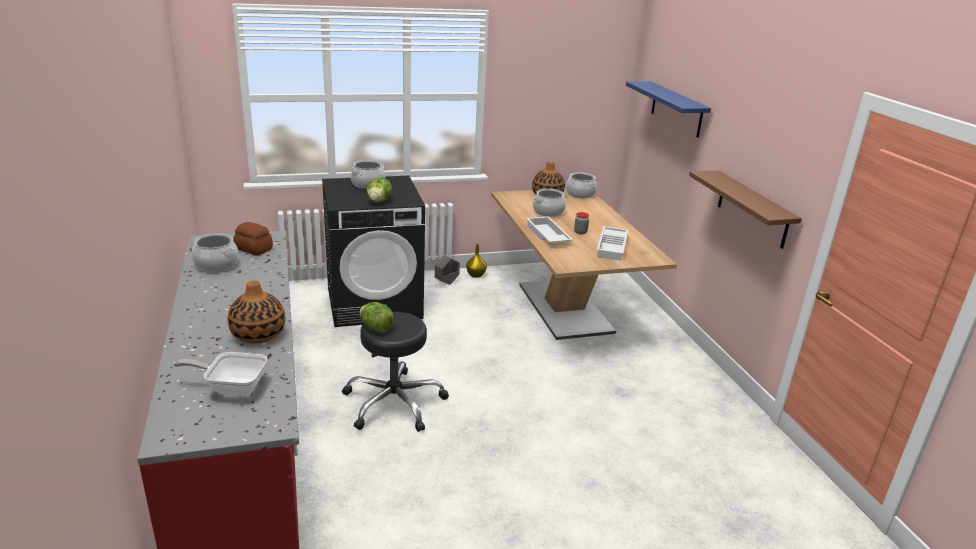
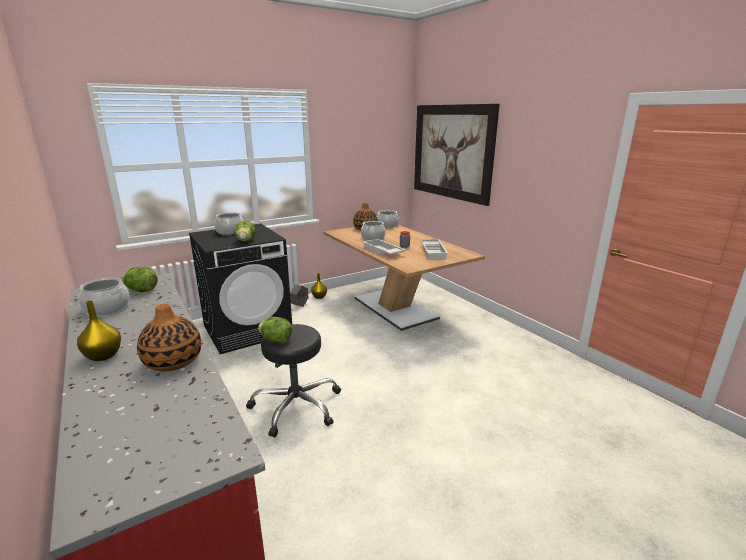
camera: 15 degrees left, 5 degrees down
(201, 316) = (102, 356): none -> yellow vase
(232, 387) = (161, 422): frying pan -> none
(253, 249) = (142, 291): bread -> lettuce
(676, 109) = (452, 152): blue shelf -> picture
(752, 209) = (534, 205): brown shelf -> none

